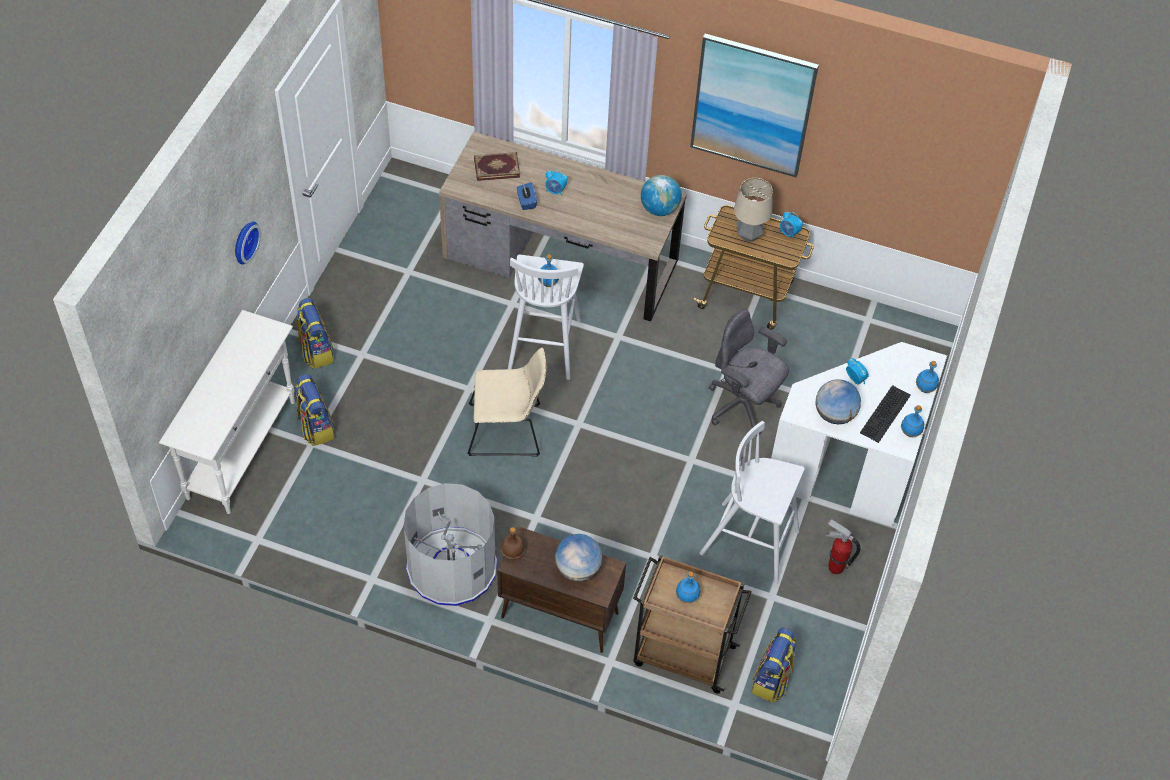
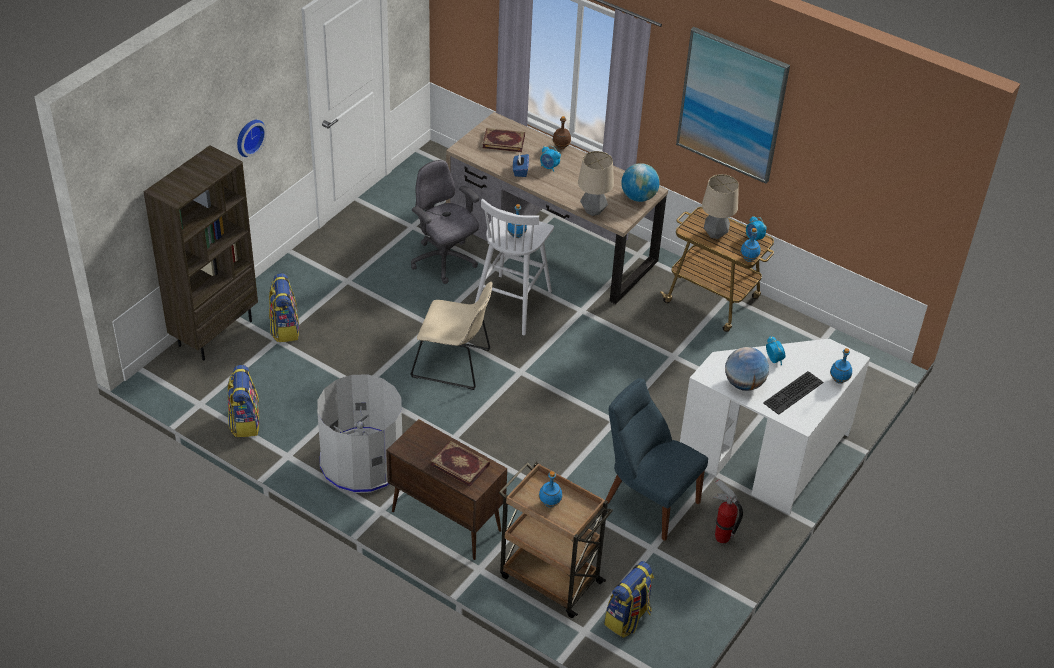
camera: 15 degrees right, 10 degrees down
(242, 449) = (215, 332): white console table -> brown bookcase
(316, 351) = (308, 271): backpack -> backpack (244, 421)
(513, 553) = (405, 439): brown bottle -> brown bottle (561, 147)
(578, 569) = (460, 464): globe -> book
(618, 237) = (593, 211): none -> table lamp
(743, 407) = (678, 388): grey office chair -> grey office chair (444, 261)
(751, 543) = (648, 500): white stool -> blue chair
(910, 432) = (812, 412): blue bottle -> blue bottle (749, 259)

